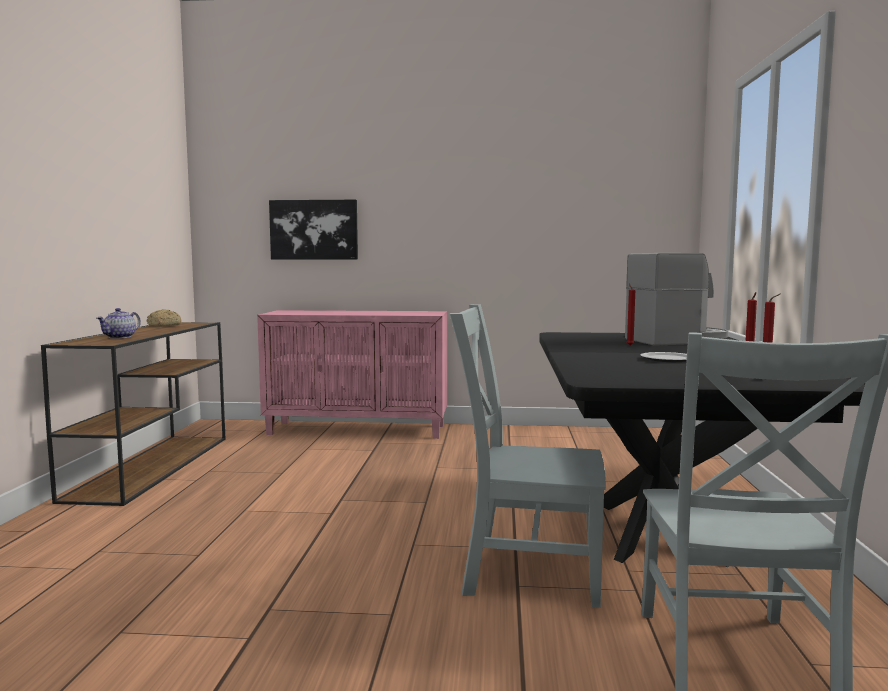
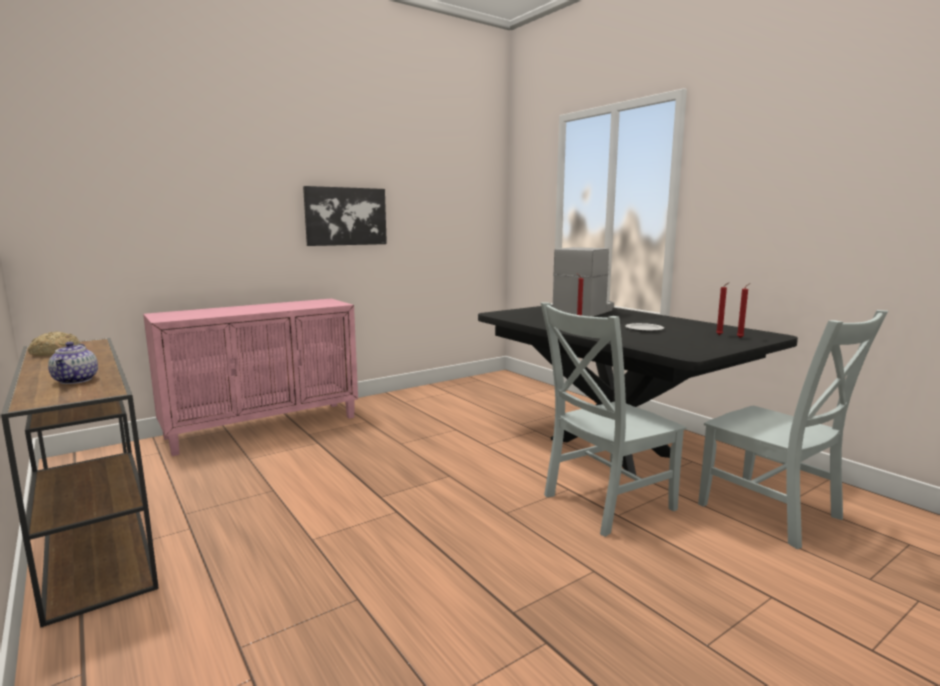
camera: 40 degrees left, 5 degrees up
(314, 230) = (181, 220): picture -> picture (345, 216)

